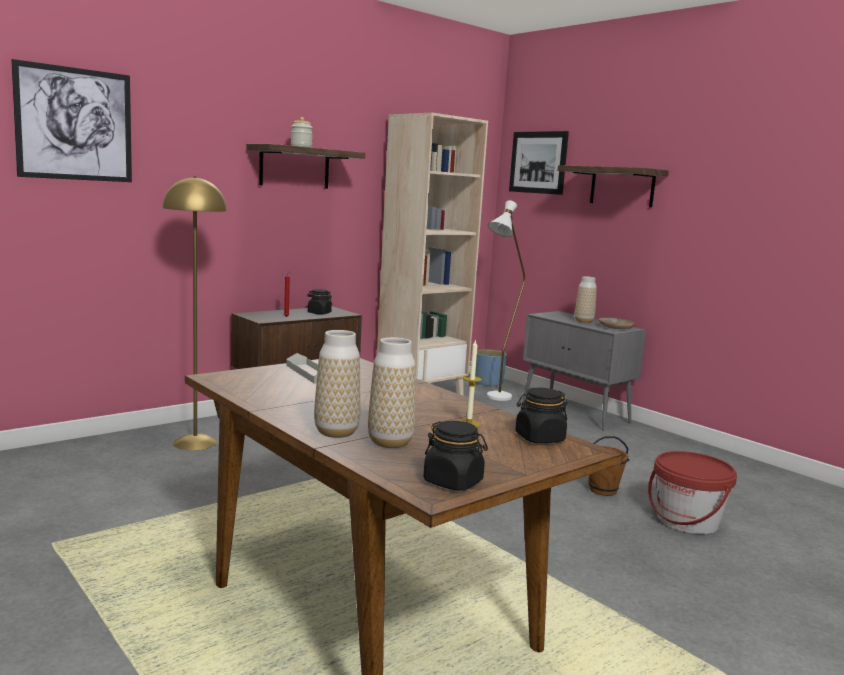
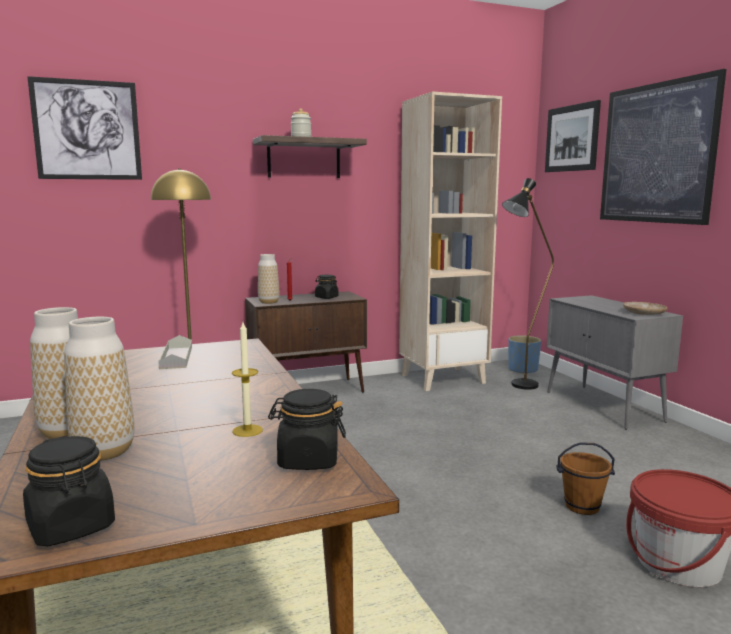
camera: 20 degrees right, 0 degrees up
(495, 399) = (518, 387): white floor lamp -> black floor lamp
(584, 321) = (610, 306): vase -> vase (269, 302)
(622, 187) = (656, 153): shelf -> picture

